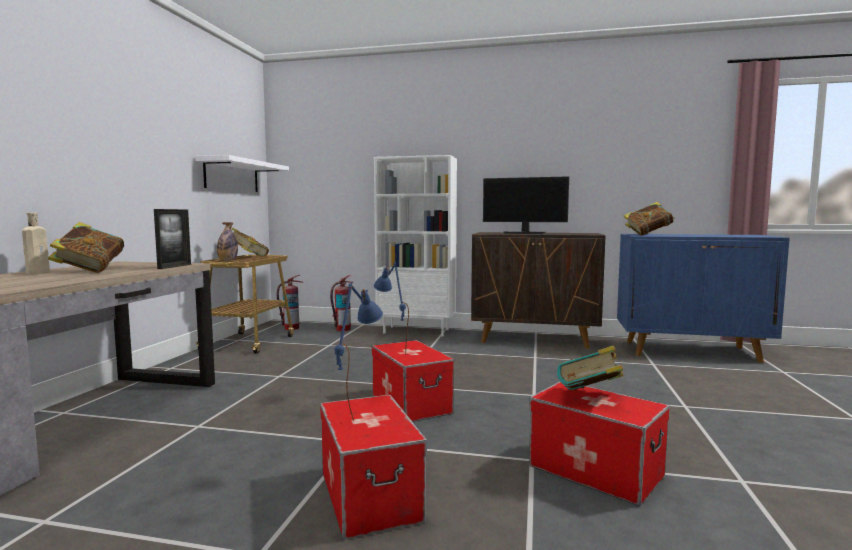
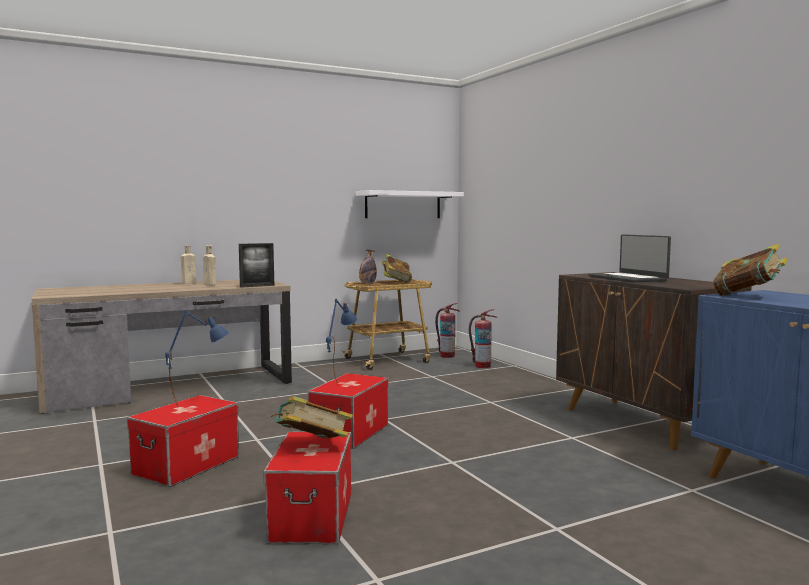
camera: 50 degrees right, 0 degrees up
(90, 271) = (210, 284): book -> beige bottle
(417, 331) = (541, 383): white bookcase -> none
(525, 233) = (628, 278): monitor -> laptop

